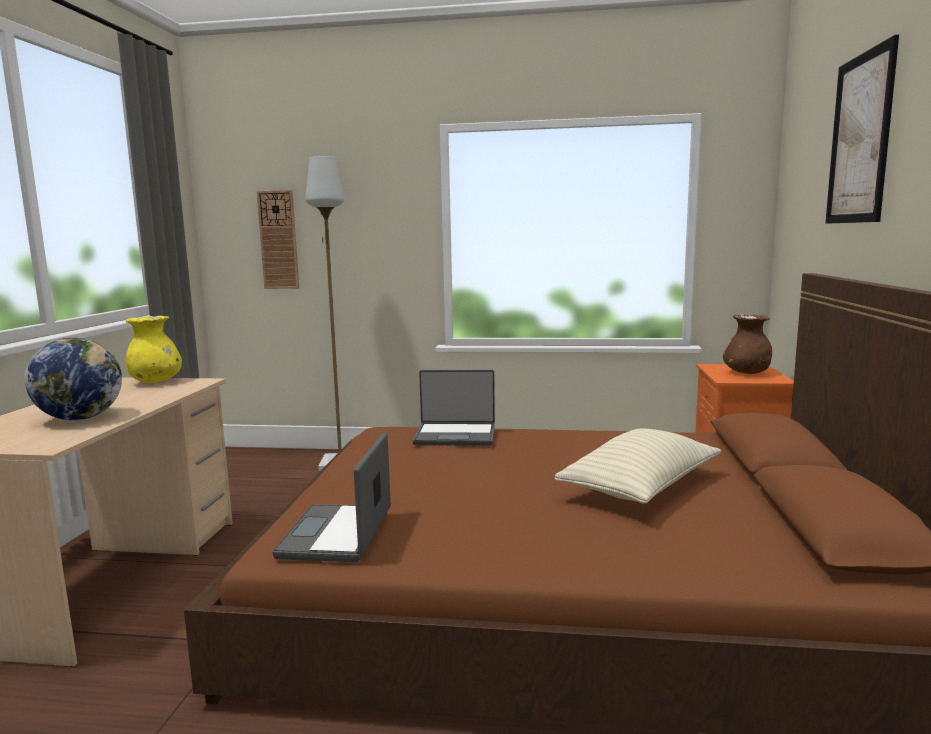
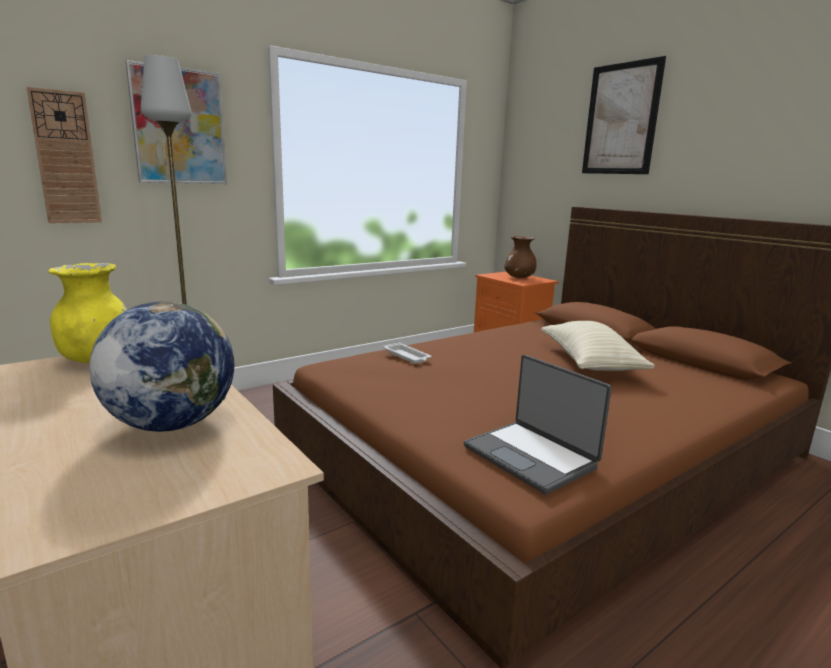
camera: 45 degrees left, 5 degrees up
(359, 208) = (179, 127): none -> picture
(455, 436) = (407, 356): laptop -> white tray

